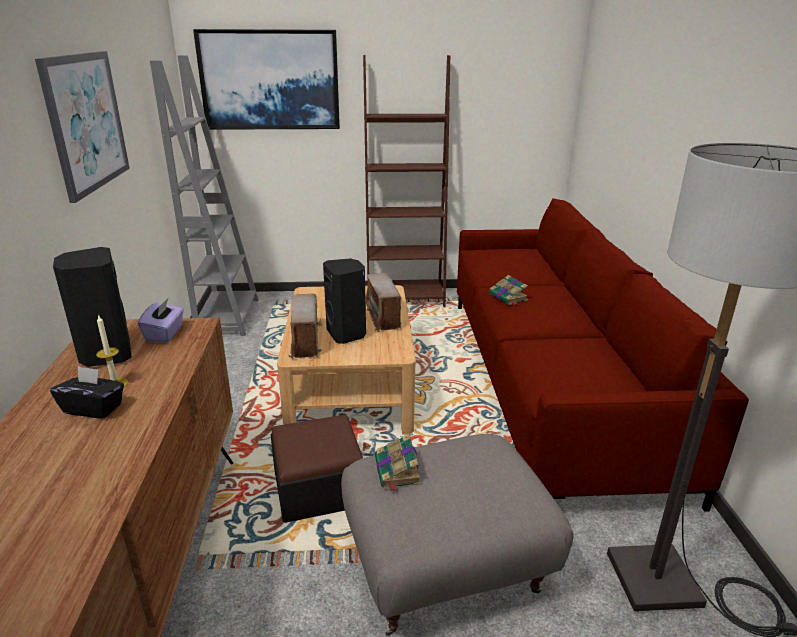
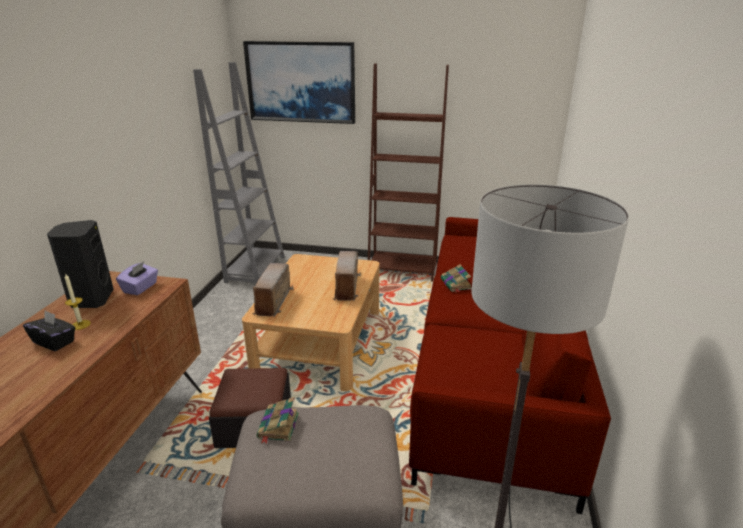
camera: 15 degrees right, 0 degrees up
(86, 122) = (117, 121): picture -> none
(347, 334) = (309, 300): black speaker -> none

